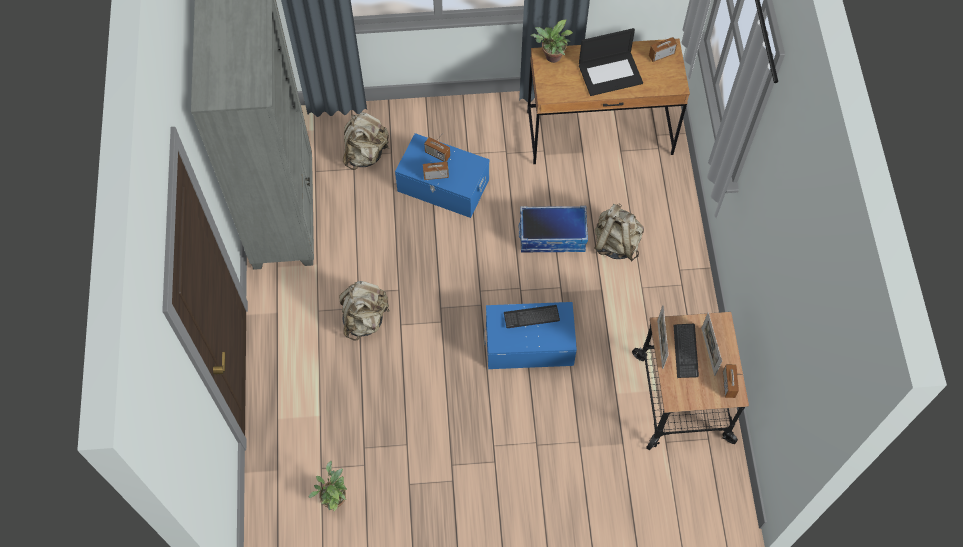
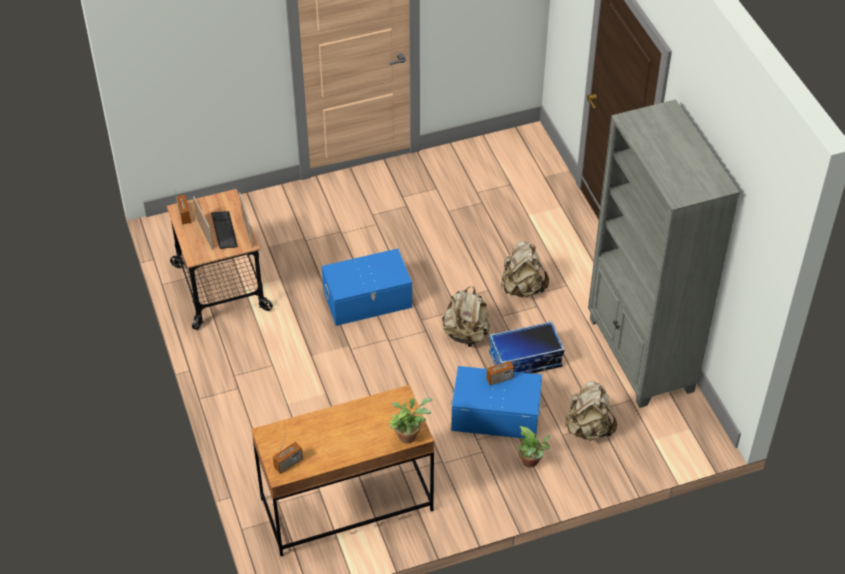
camera: 165 degrees right, 15 degrees down
(333, 497) = (492, 169): potted plant -> potted plant (532, 462)
(437, 154) = (506, 398): radio -> none
(531, 317) = (368, 281): keyboard -> none
(552, 235) = (370, 392): storage box -> storage box (525, 361)
(610, 73) = (340, 431): laptop -> none
(616, 243) = (305, 398): beige backpack -> beige backpack (466, 334)

